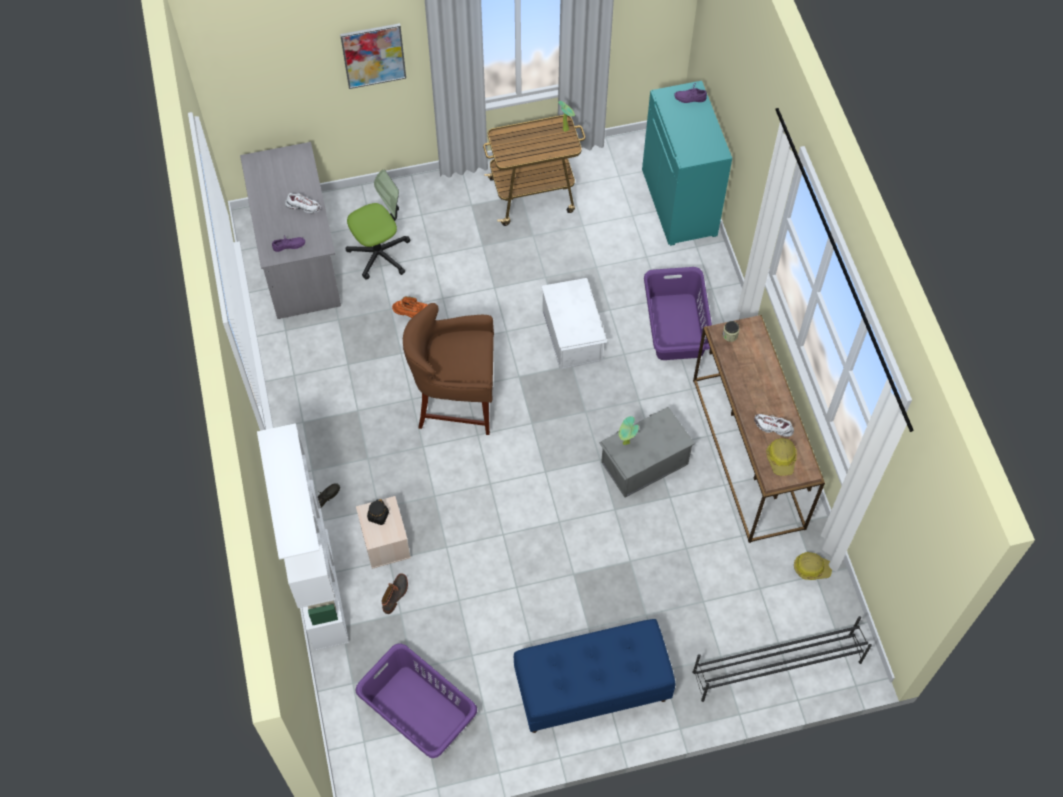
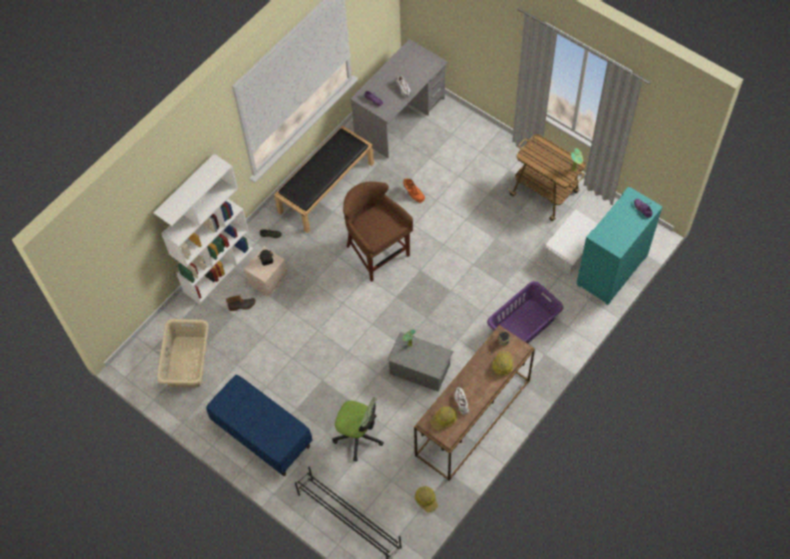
camera: 55 degrees right, 0 degrees up
(317, 394) = (326, 187): none -> black bench
(373, 55) = (495, 38): picture -> none
(380, 254) = (436, 151): office chair -> office chair (358, 436)
(418, 712) = (186, 362): purple laundry basket -> beige laundry basket
(573, 335) = (470, 278): white storage box -> white storage box (571, 251)
(759, 357) = (502, 365): none -> hard hat

